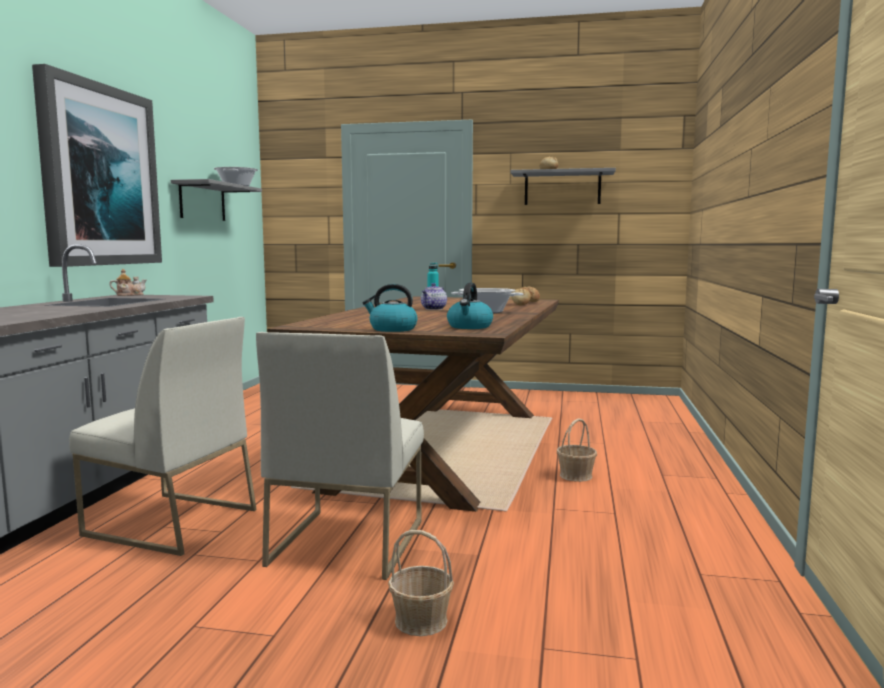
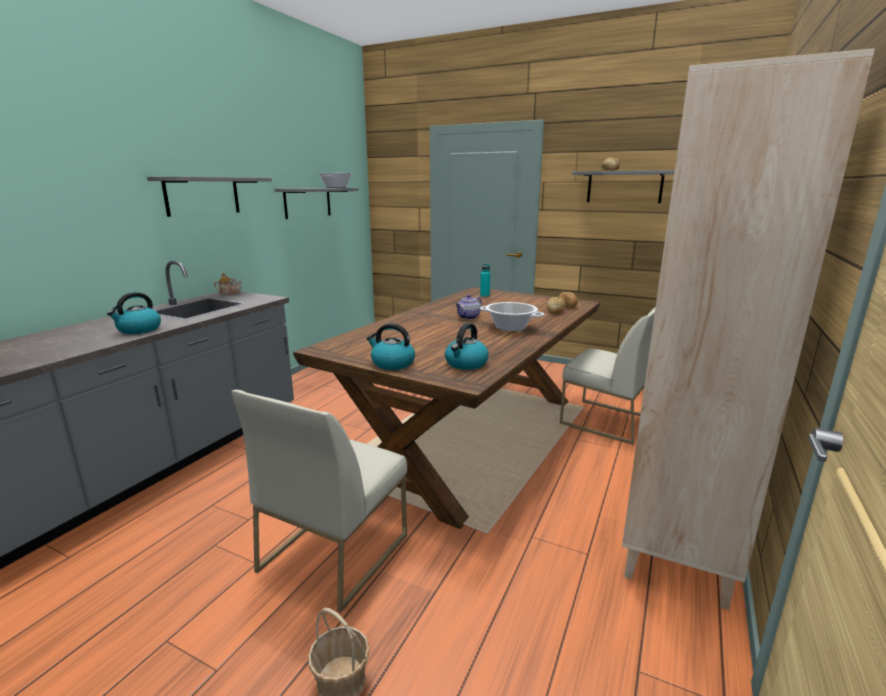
camera: 15 degrees right, 10 degrees up
(63, 311) = (139, 330): none -> kettle
(99, 176) = (202, 196): picture -> grey shelf
(170, 522) = (218, 501): white chair -> white chair (604, 421)
(576, 475) = (572, 492): basket -> none
(697, 505) = (677, 556): none -> beige bookcase

